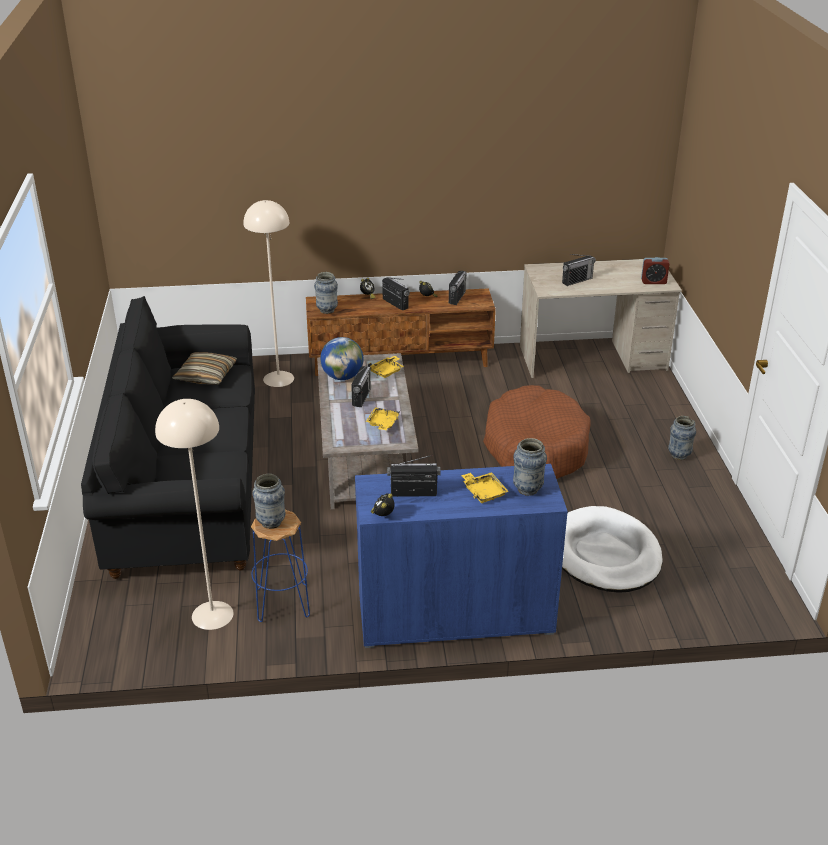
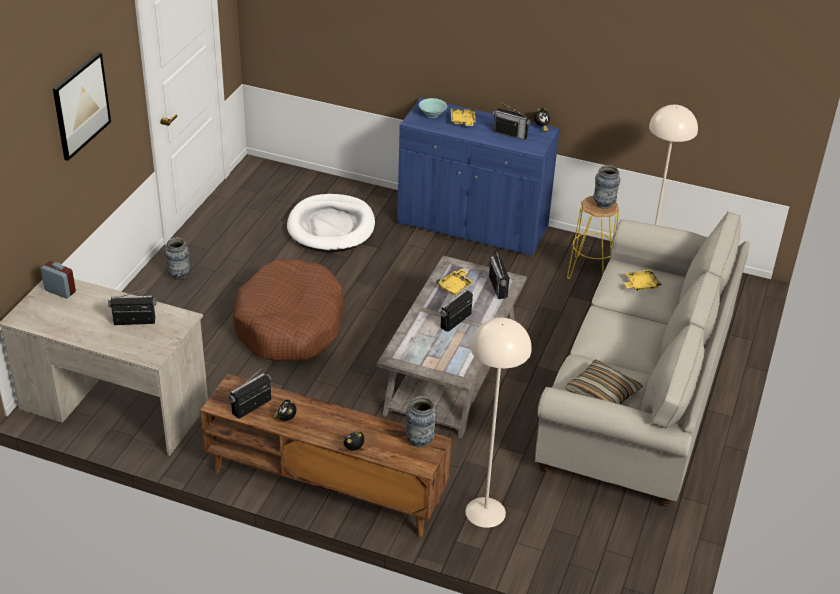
camera: 155 degrees left, 5 degrees up
(188, 486) = (636, 397): black sofa -> beige sofa
(282, 603) = (591, 272): blue stool -> yellow stool
(342, 377) = (458, 351): globe -> none
(387, 371) = (409, 343): yellow tray -> yellow tray (640, 284)
(395, 303) = (331, 423): radio -> radio (498, 287)
(527, 489) = (432, 114): vase -> turquoise bowl
(732, 213) = (81, 105): none -> picture

